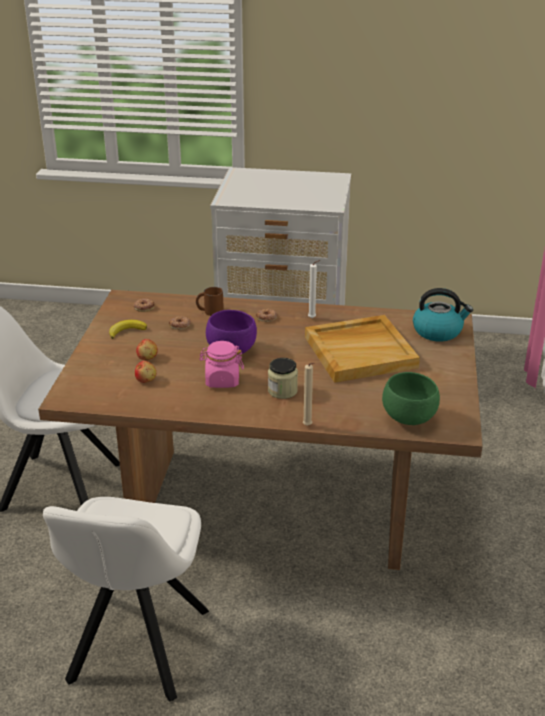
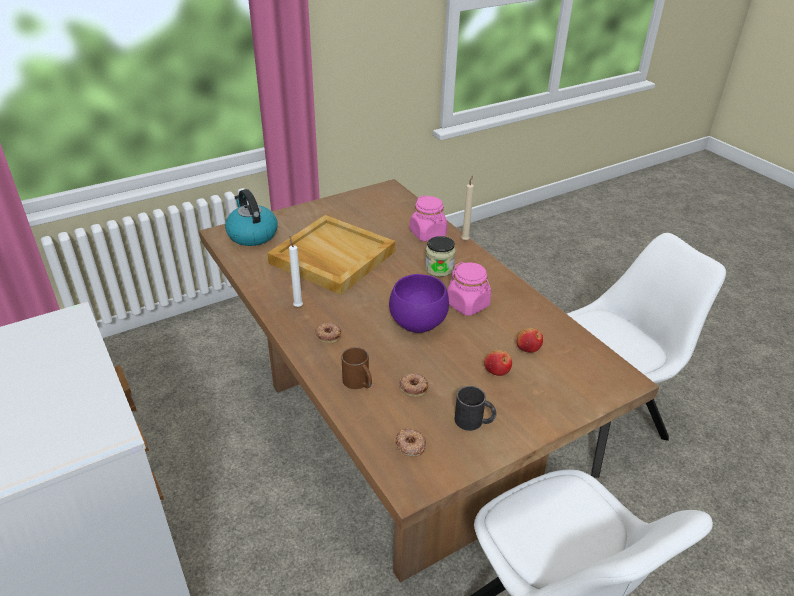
camera: 130 degrees left, 5 degrees up
(126, 331) = (474, 421): banana -> black mug
(342, 411) = (428, 234): none -> pink jar
(410, 418) = (399, 207): green bowl -> none

